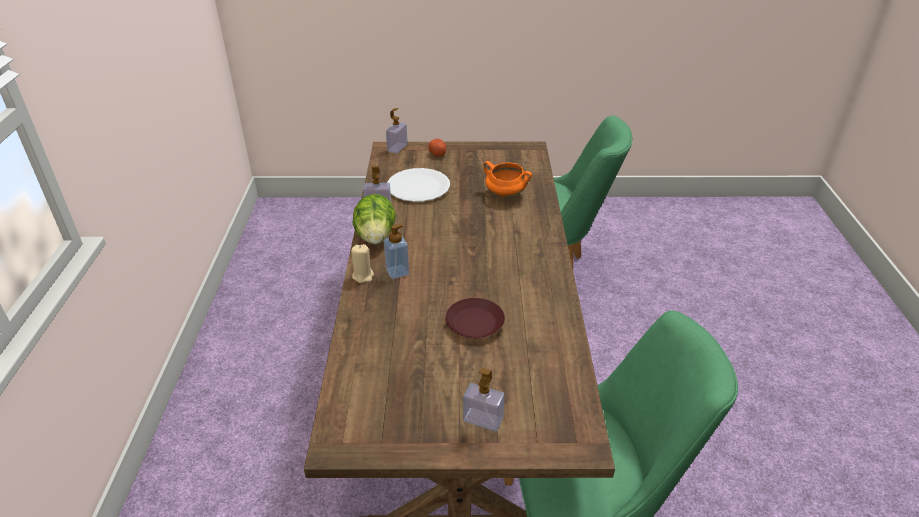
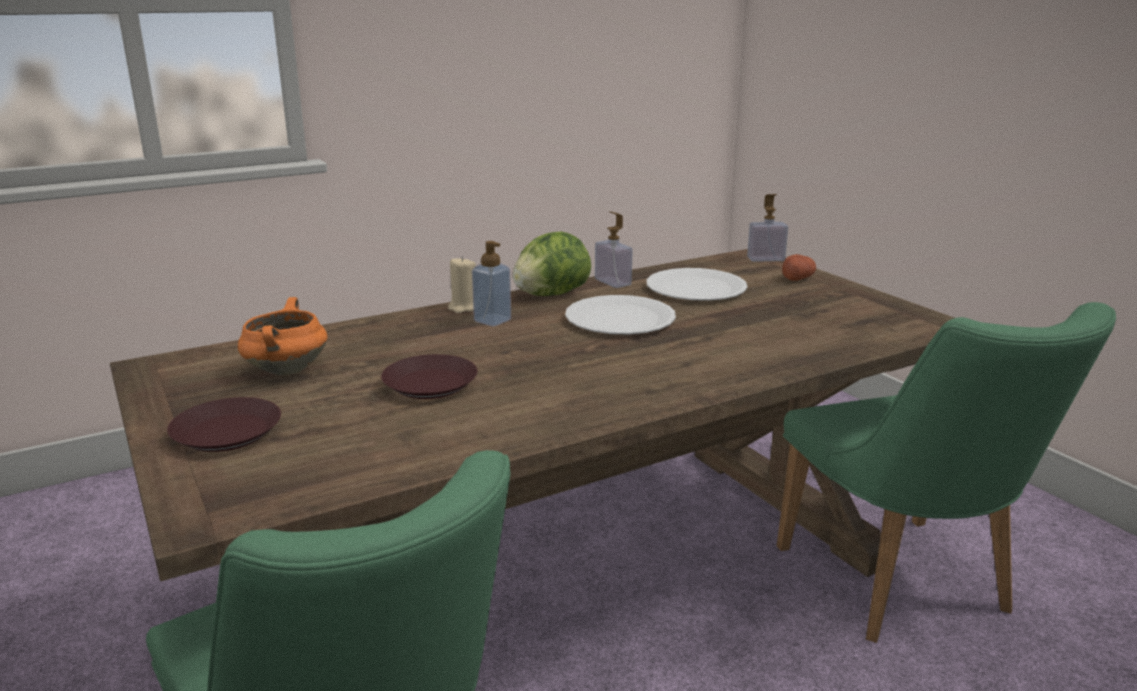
camera: 60 degrees right, 15 degrees down
(439, 227) = (620, 318): none -> white plate
(483, 419) = (228, 433): soap dispenser -> brown plate
(505, 194) = (771, 335): orange cooking pot -> orange cooking pot (286, 369)

